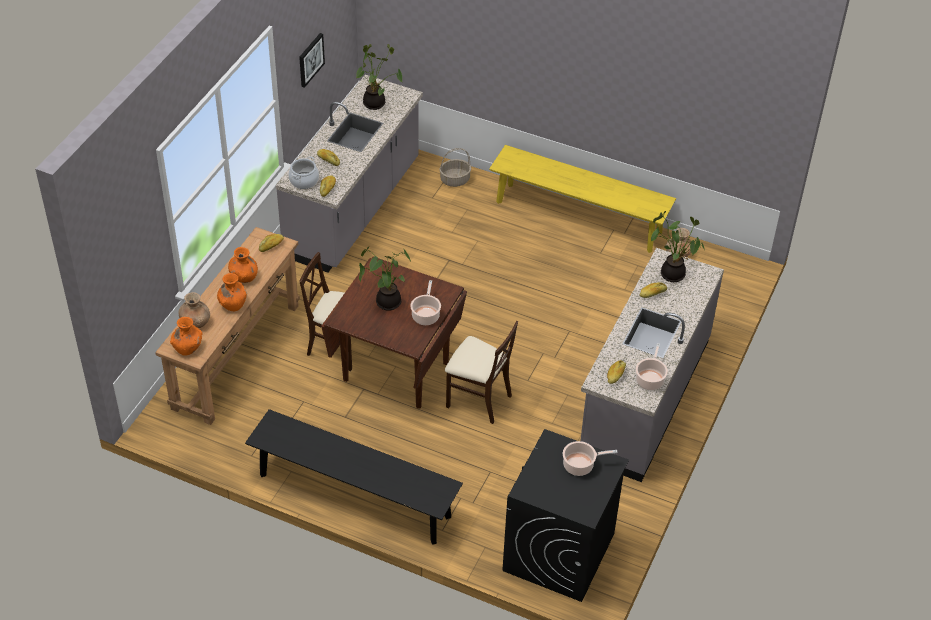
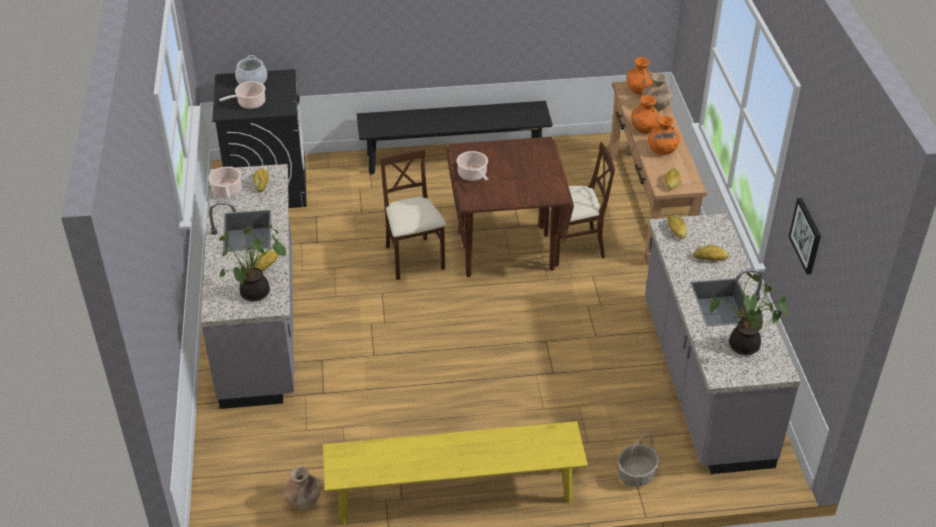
camera: 150 degrees right, 5 degrees down
(304, 181) = (707, 228): cooking pot -> cooking pot (252, 81)
(386, 302) = (517, 171): potted plant -> none
(478, 400) = (414, 259): beige chair -> beige chair turned 75 degrees clockwise

